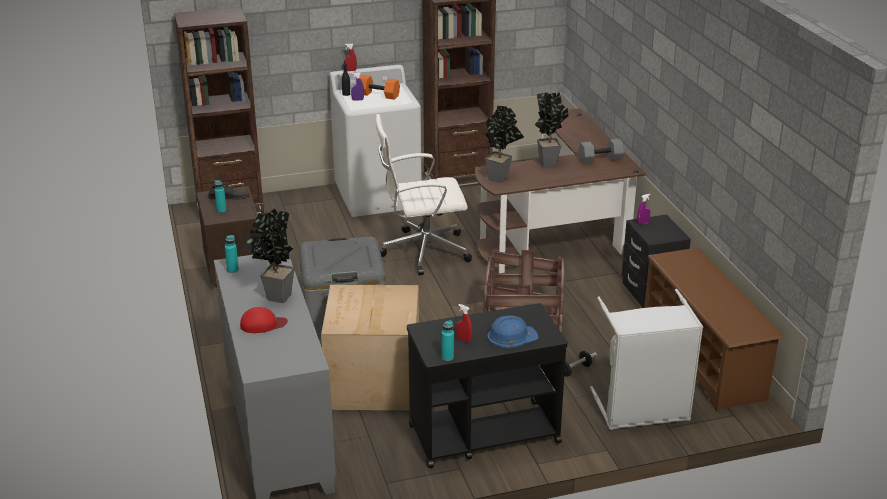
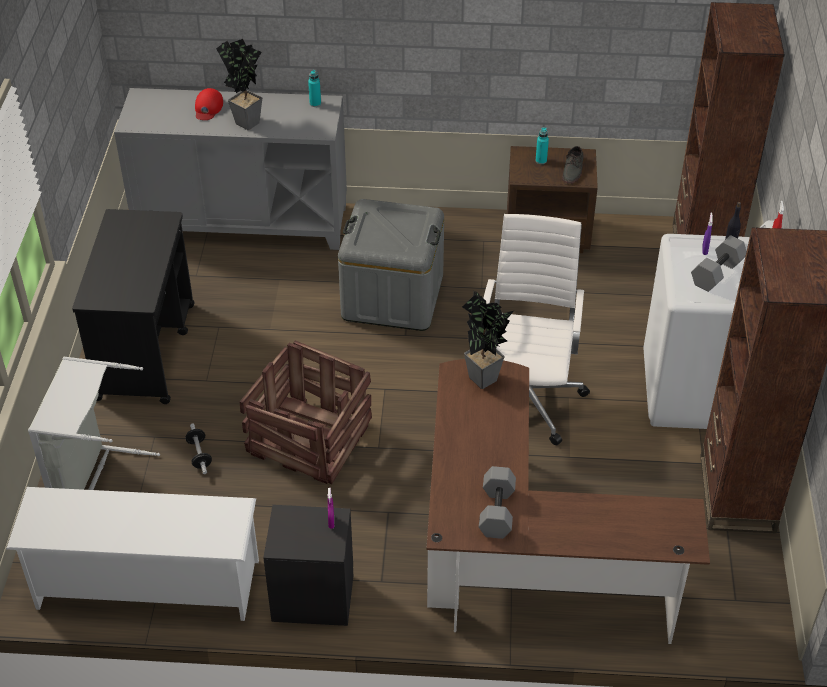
camera: 110 degrees right, 15 degrees up
(372, 383) = (273, 295): cardboard box -> none
(379, 95) = (717, 274): orange dumbbell -> grey dumbbell
(447, 357) = (110, 224): turquoise bottle -> none
(464, 340) = (129, 241): red spray bottle -> none
(511, 336) = (112, 274): blue hard hat -> none
(549, 162) = (512, 448): potted plant -> none
(703, 358) = (146, 585): brown shoe rack -> white shoe rack

